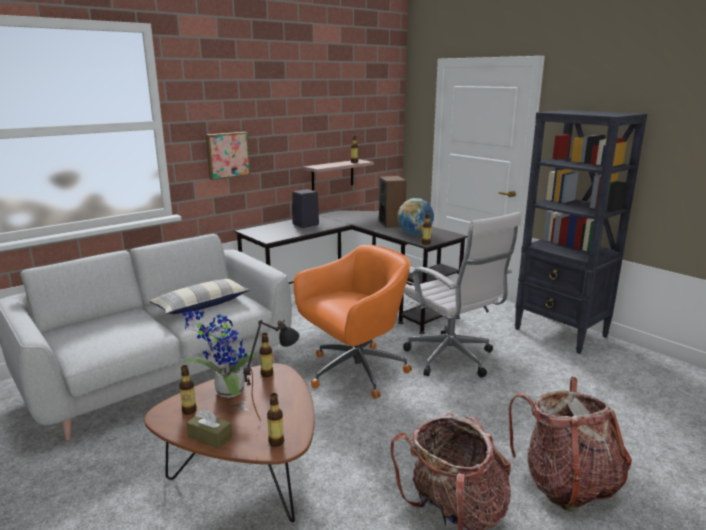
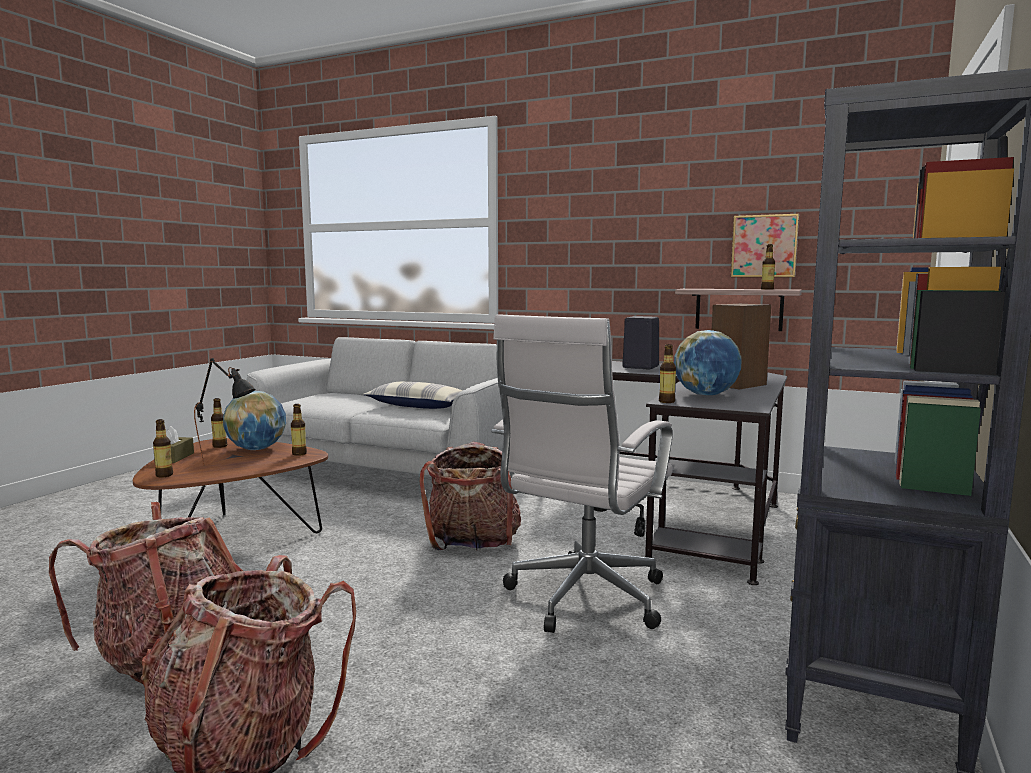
camera: 65 degrees right, 10 degrees down
(226, 392) = (257, 449): potted plant -> globe
(227, 155) = (567, 261): picture -> picture (764, 246)
(354, 372) = (473, 544): orange office chair -> backpack

